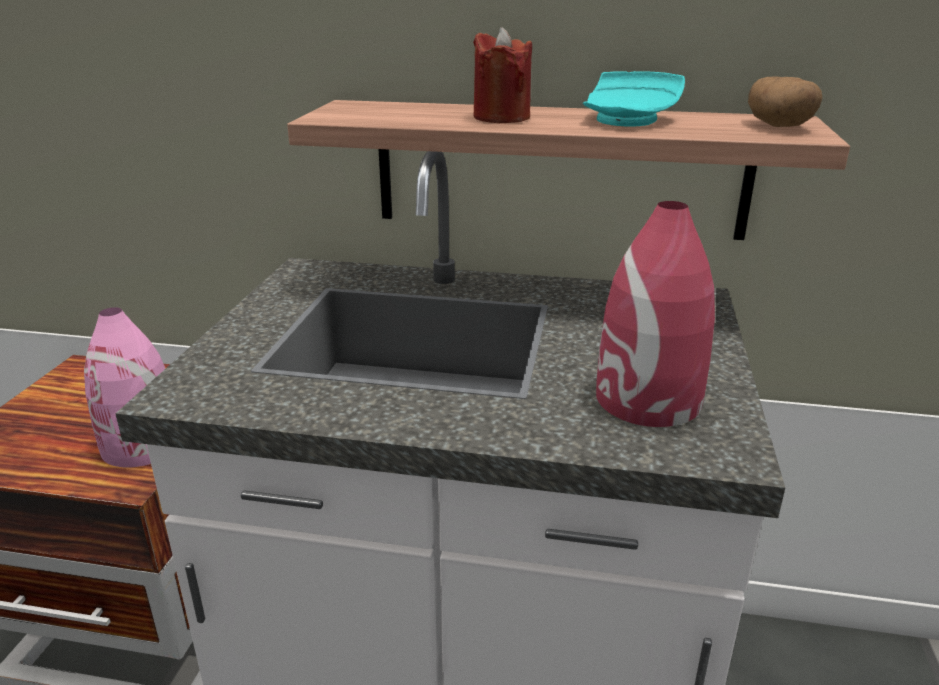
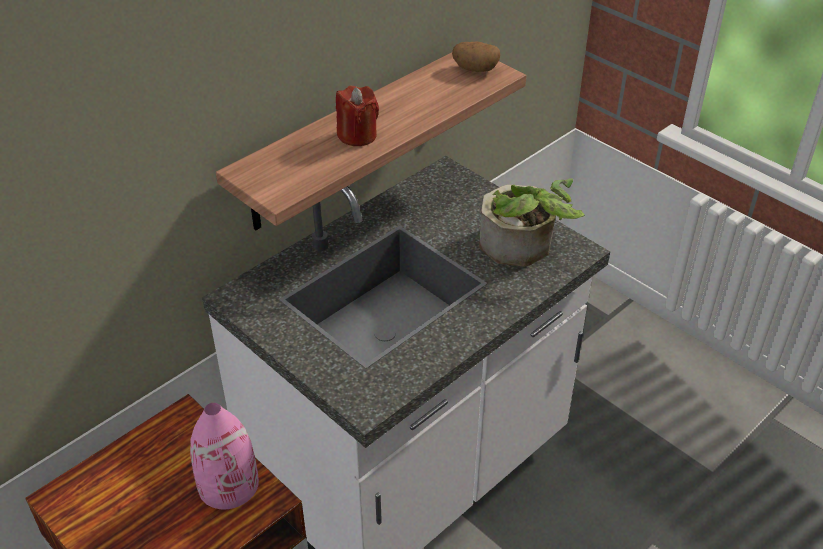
camera: 55 degrees left, 15 degrees up
(630, 119) = (412, 100): turquoise plate -> none
(648, 400) = (523, 248): red vase -> potted plant

